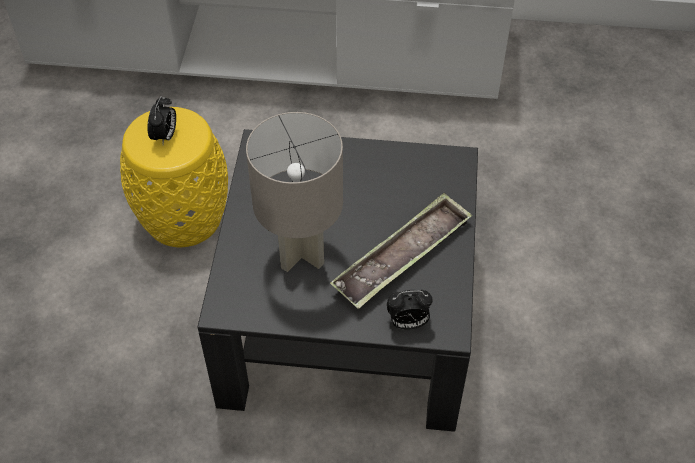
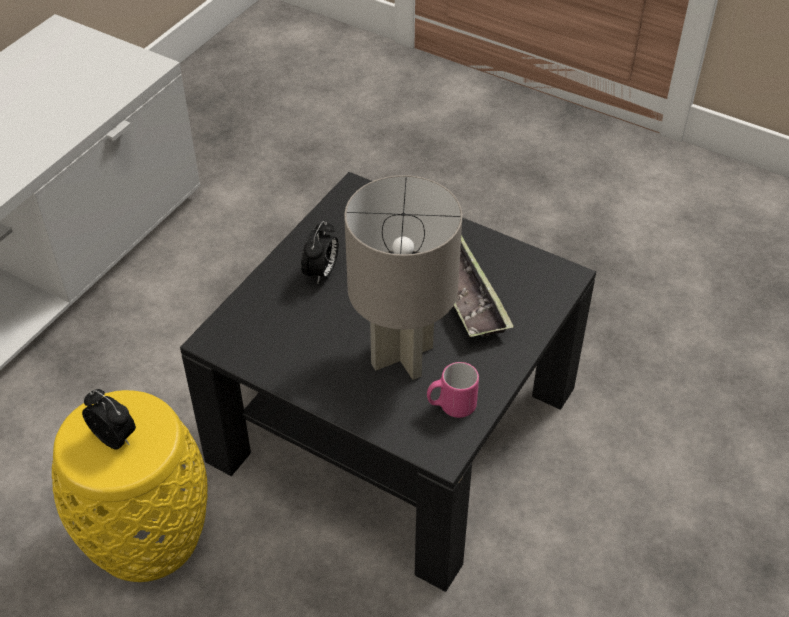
camera: 65 degrees left, 5 degrees down
(267, 300) = (451, 406): none -> pink mug
(407, 323) = (540, 302): alarm clock -> alarm clock (321, 272)

